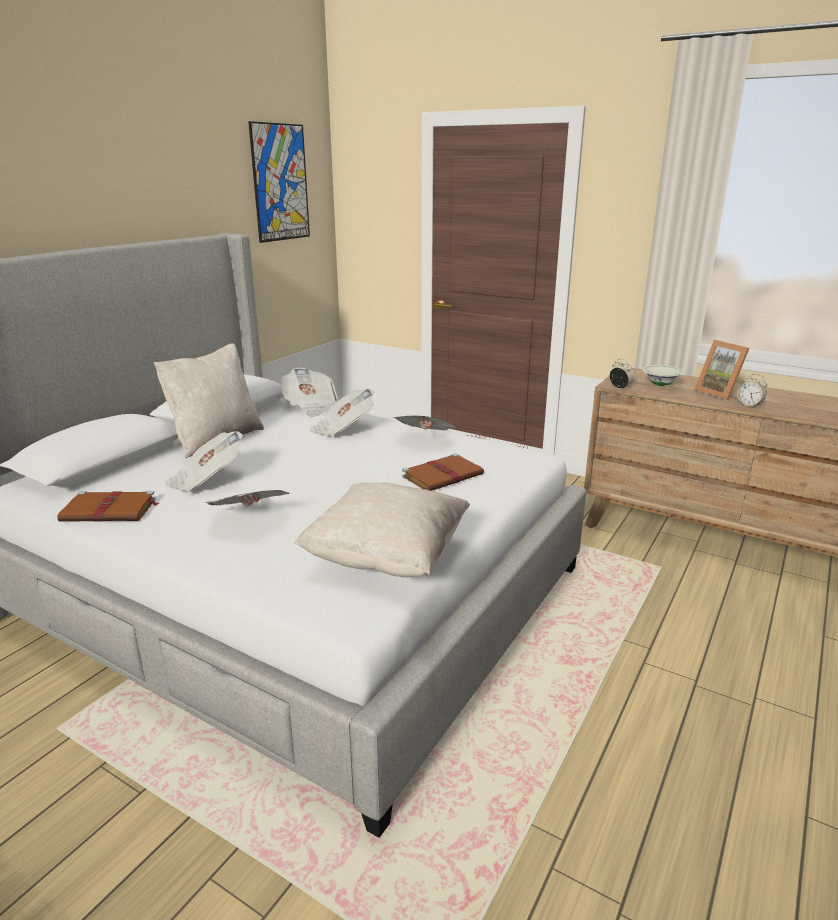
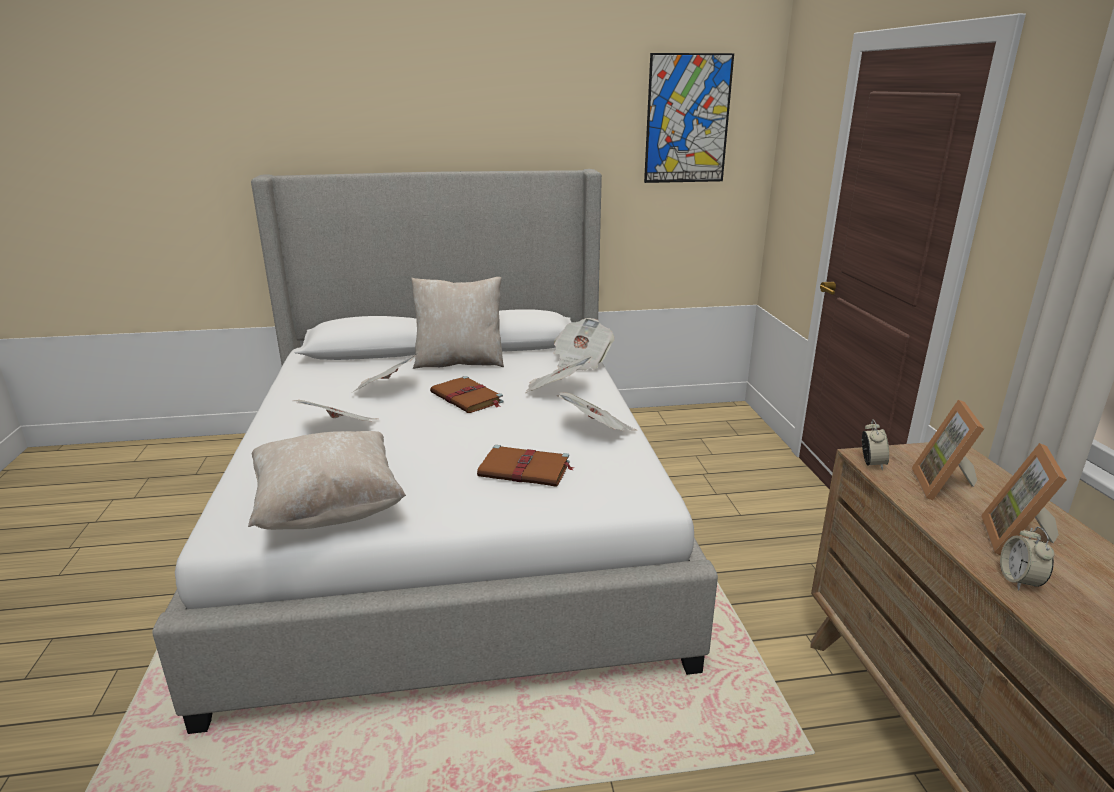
camera: 50 degrees right, 0 degrees up
(110, 510) = (303, 386): brown book -> brown book (467, 398)
(660, 385) = (945, 486): white bowl -> picture frame

